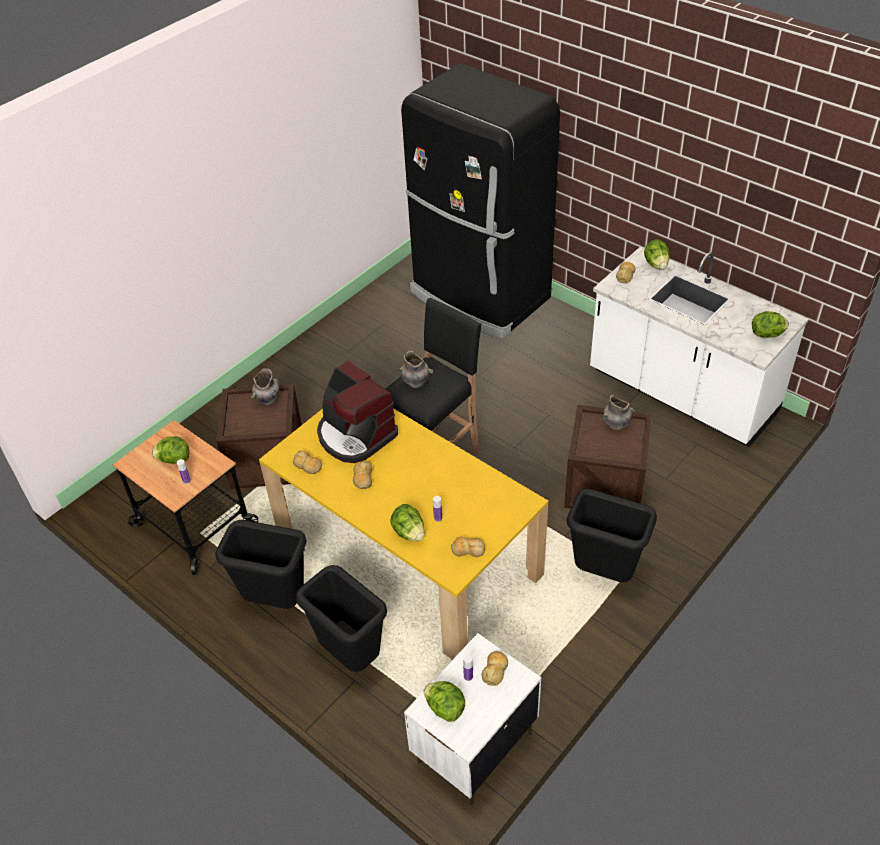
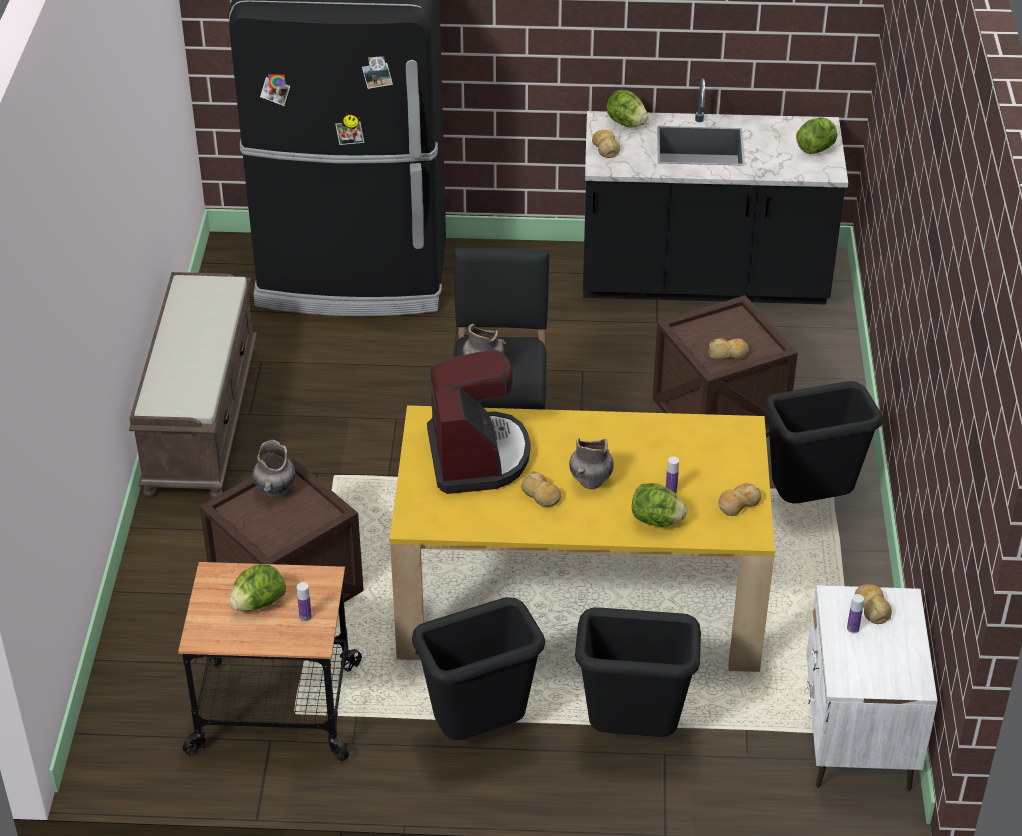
camera: 40 degrees left, 5 degrees down
(308, 466) = (460, 515): bread -> bread (728, 354)
(322, 342) = (200, 418): none -> brown bench
(355, 435) = (477, 456): coffee machine -> coffee machine turned 105 degrees counterclockwise
(444, 708) = (862, 669): lettuce -> none
(616, 424) = (718, 324): grey vase -> grey vase (591, 481)
(681, 394) = (703, 281): white counter -> black counter

